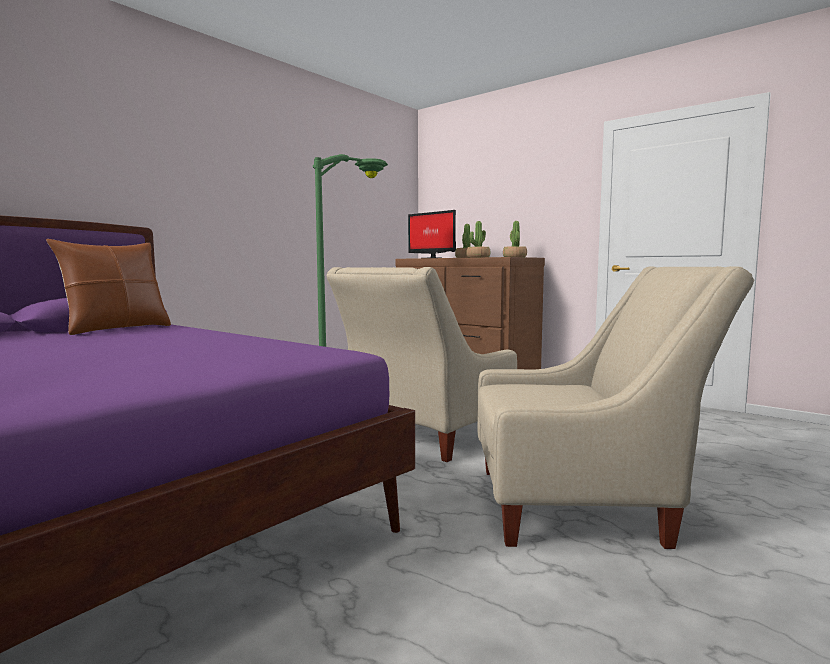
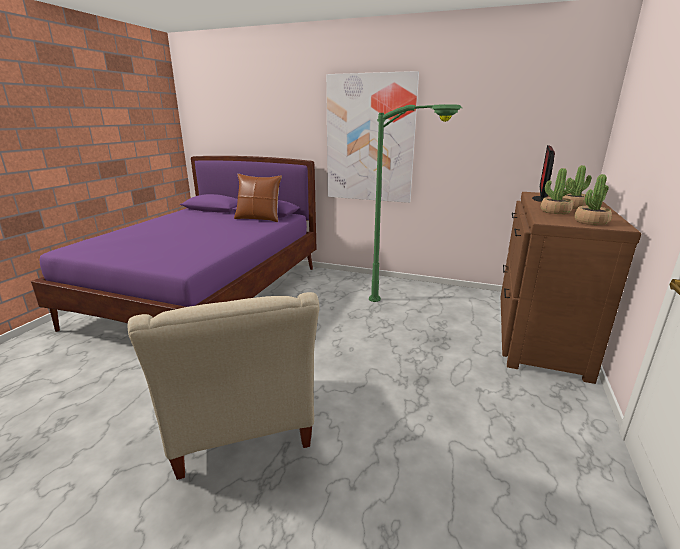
camera: 70 degrees right, 15 degrees up
(230, 200) = (370, 139): none -> picture
(424, 437) = (345, 346): beige armchair -> none

